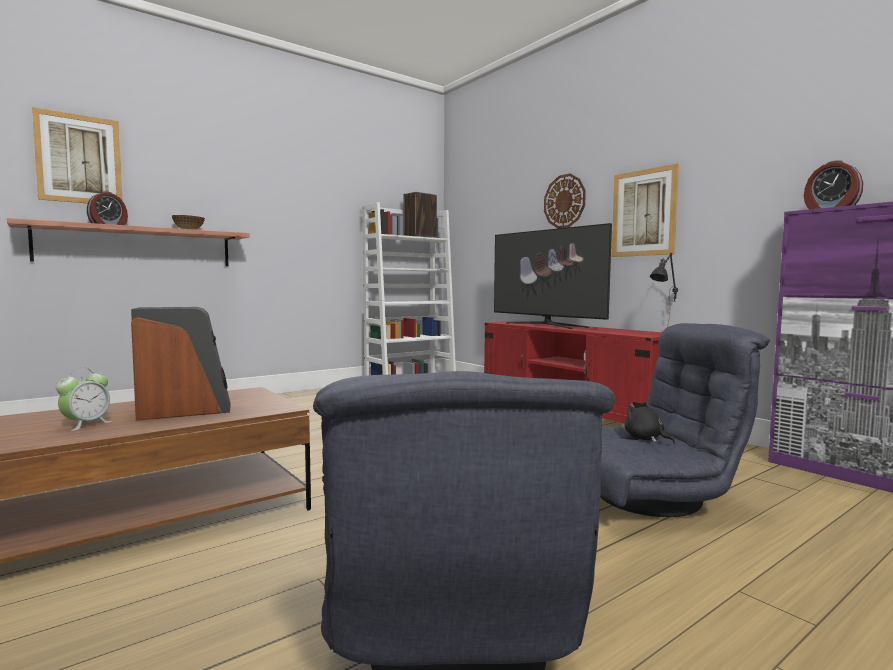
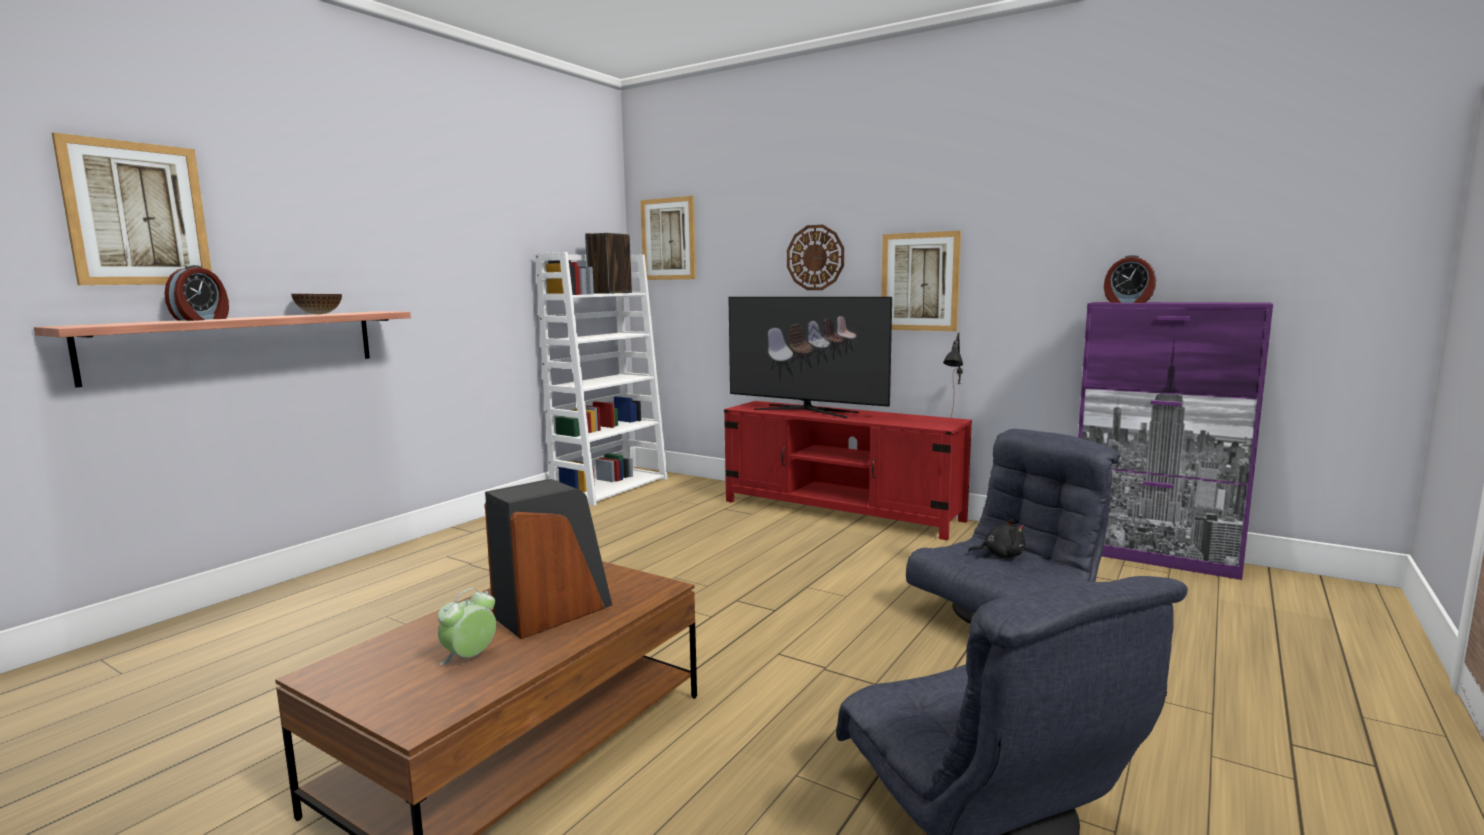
camera: 20 degrees left, 5 degrees up
(86, 424) = (470, 658): alarm clock -> alarm clock turned 150 degrees counterclockwise
(468, 199) = (668, 239): none -> picture
(645, 439) = (1000, 555): black plush toy -> black plush toy turned 150 degrees clockwise

